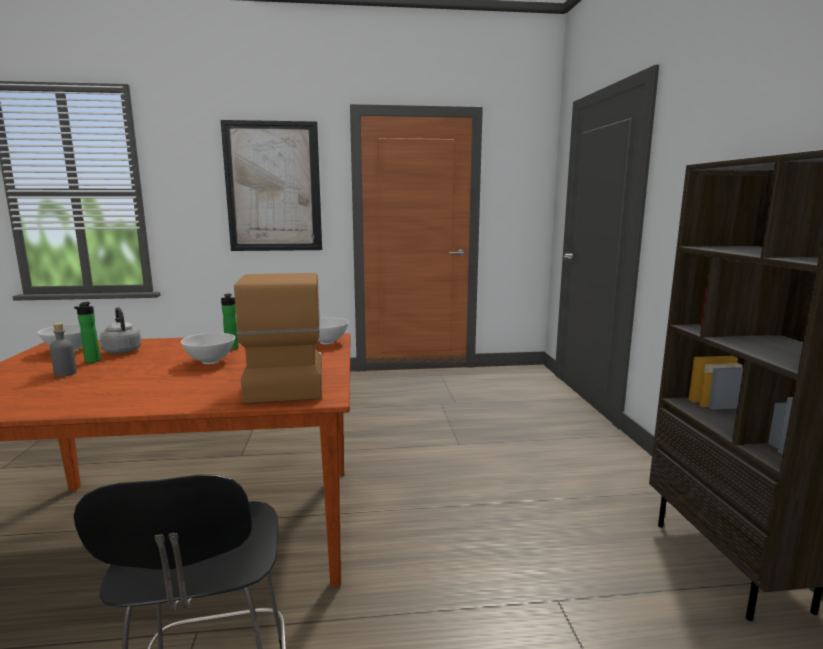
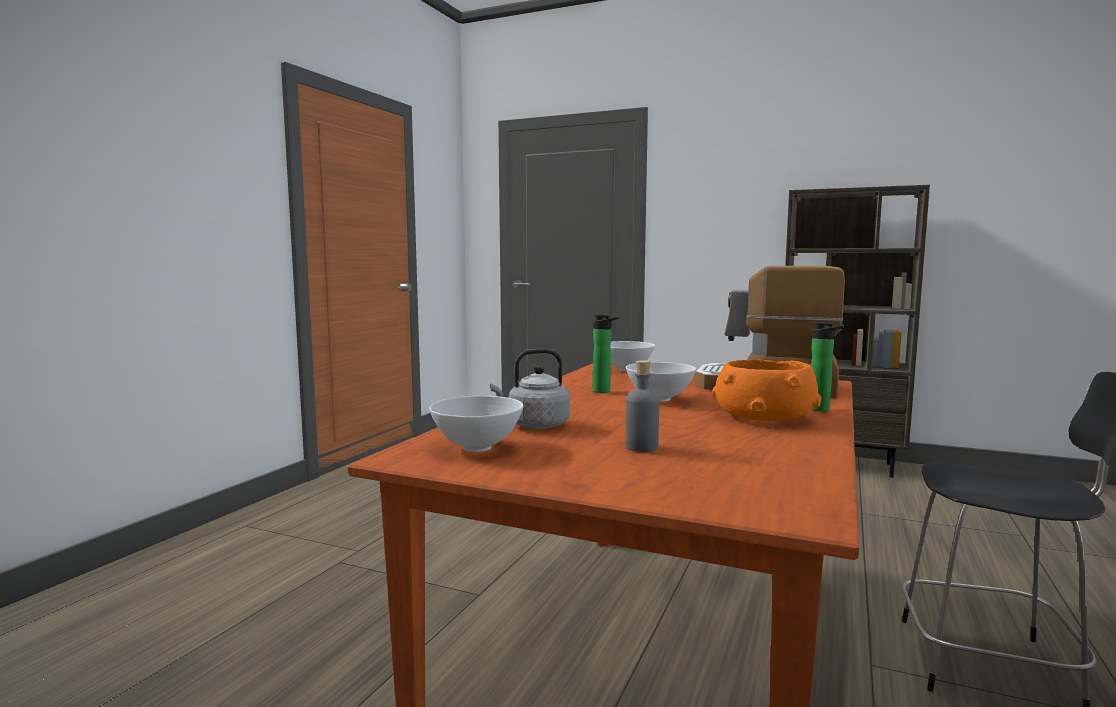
camera: 60 degrees left, 5 degrees down
(91, 361) = (583, 437): bottle -> bottle (822, 409)
(153, 389) = (764, 417): none -> orange bowl
(273, 187) = (179, 176): picture -> none

